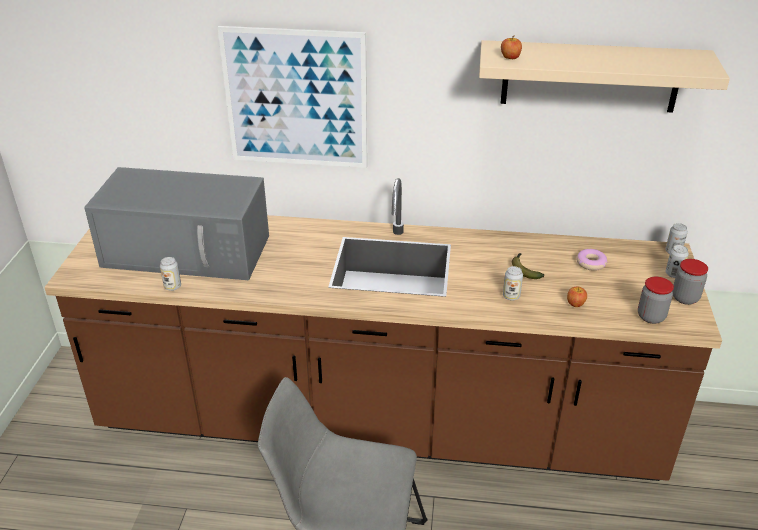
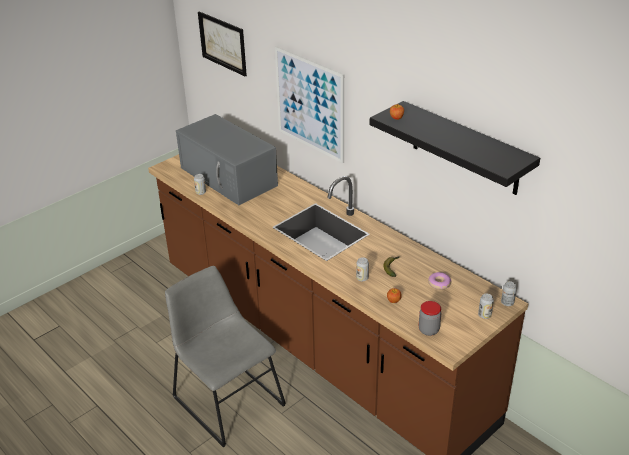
camera: 40 degrees right, 0 degrees up
(92, 53) = (222, 43): none -> picture
(590, 76) = (465, 149): beige shelf -> black shelf
(685, 298) = (468, 331): jar -> none

